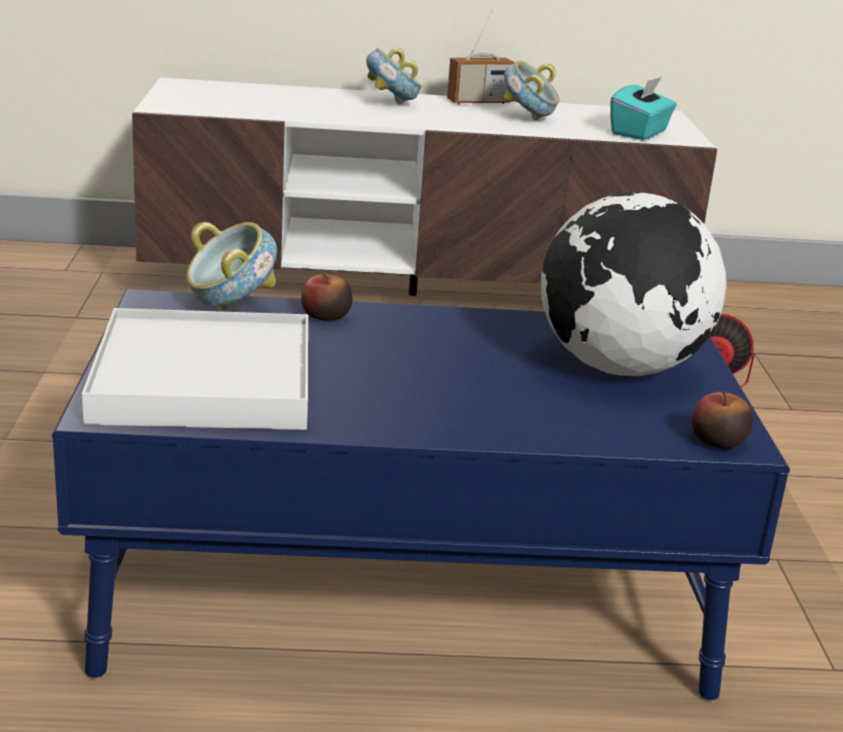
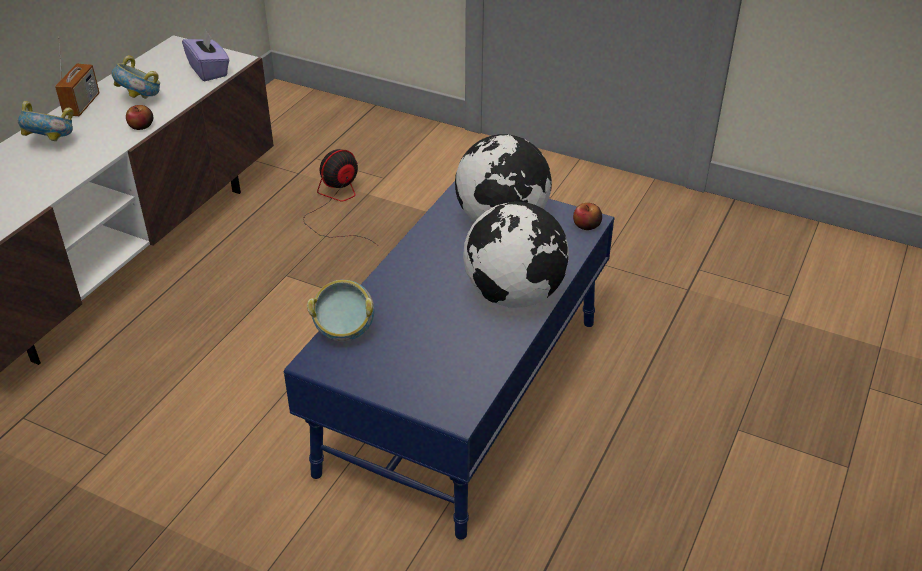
camera: 60 degrees left, 15 degrees up
(203, 379) = (437, 368): white tray -> none
(325, 316) = (380, 299): apple -> apple (141, 126)
(440, 409) = (514, 295): none -> globe
(640, 133) = (209, 71): turquoise tissue box -> purple tissue box

